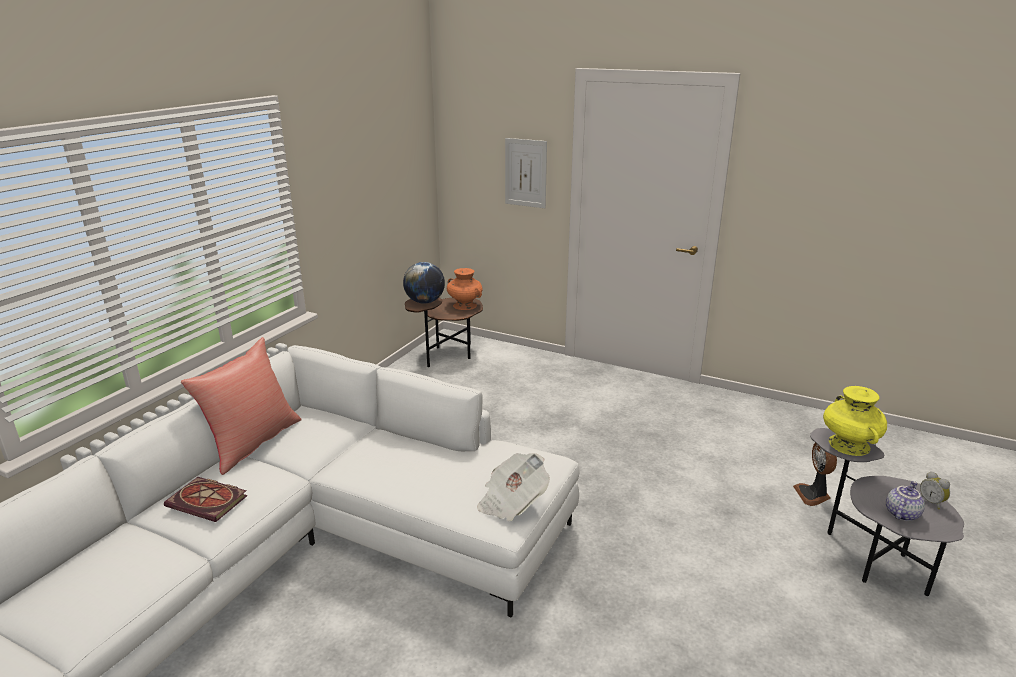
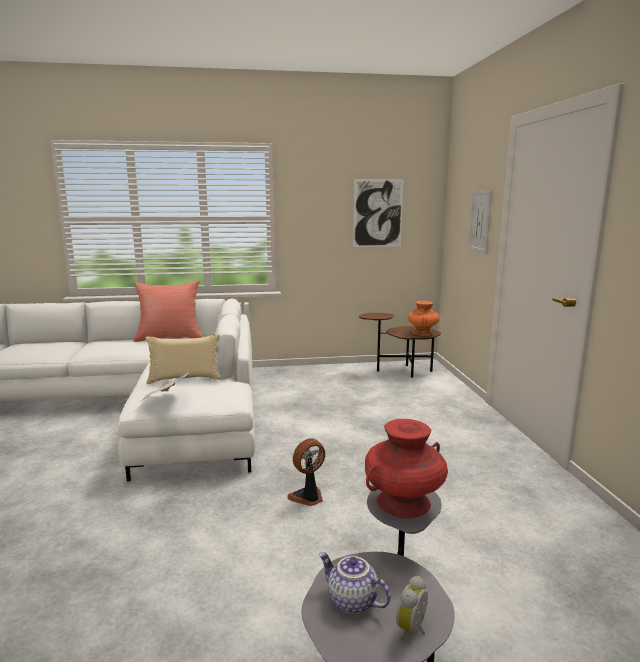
camera: 55 degrees right, 10 degrees down
(209, 501) = (105, 344): book -> none
(387, 173) = (378, 213): none -> picture
(425, 302) = (378, 315): globe -> none
(457, 472) = (185, 379): none -> beige pillow
(813, 495) = (463, 600): fan -> fan (308, 497)
(849, 445) = (403, 503): yellow vase -> red vase
(901, 513) = (351, 601): teapot -> teapot turned 150 degrees counterclockwise

